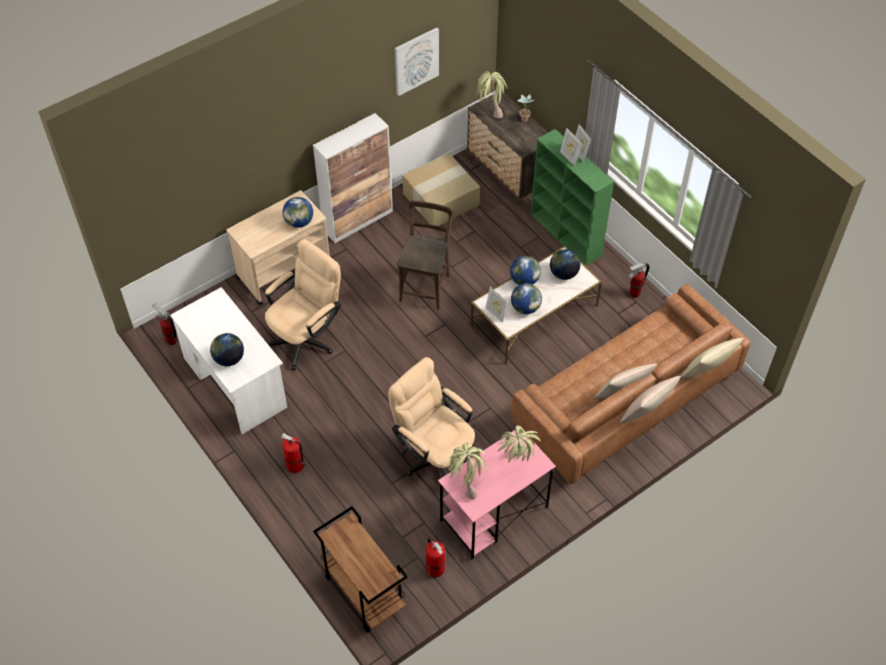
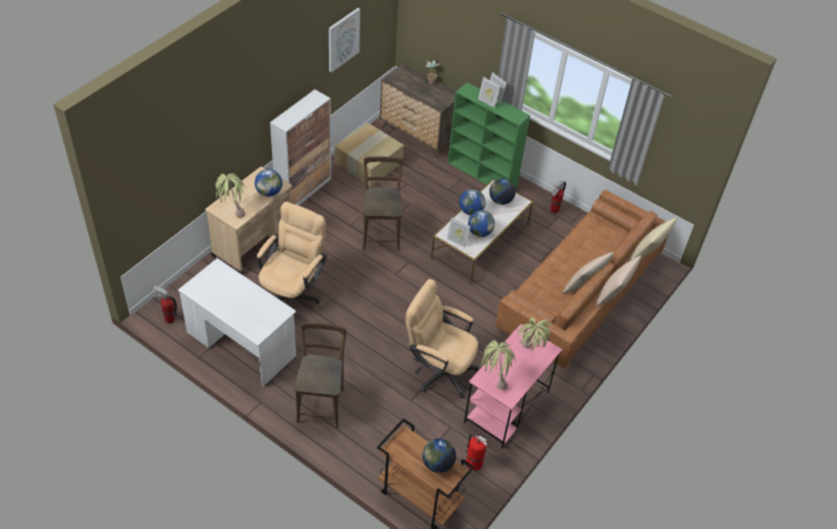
camera: 20 degrees left, 5 degrees down
(229, 359) = (246, 317): globe -> globe (437, 464)
(296, 465) = (321, 403): fire extinguisher -> brown chair
(490, 111) = (400, 80): potted plant -> potted plant (232, 211)

